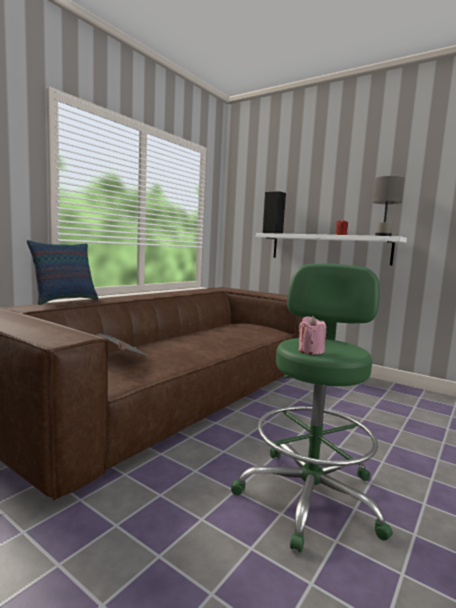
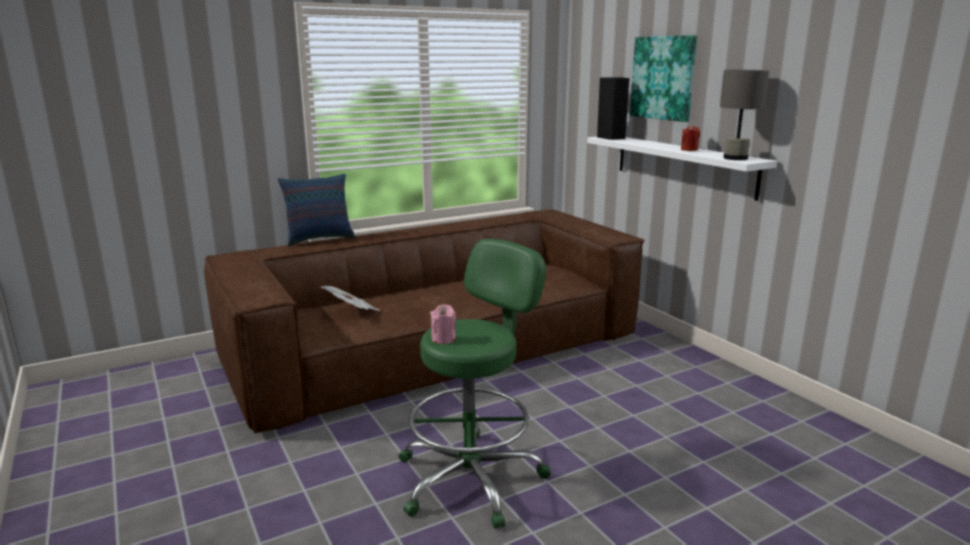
camera: 25 degrees right, 10 degrees up
(310, 193) = (663, 78): none -> picture

